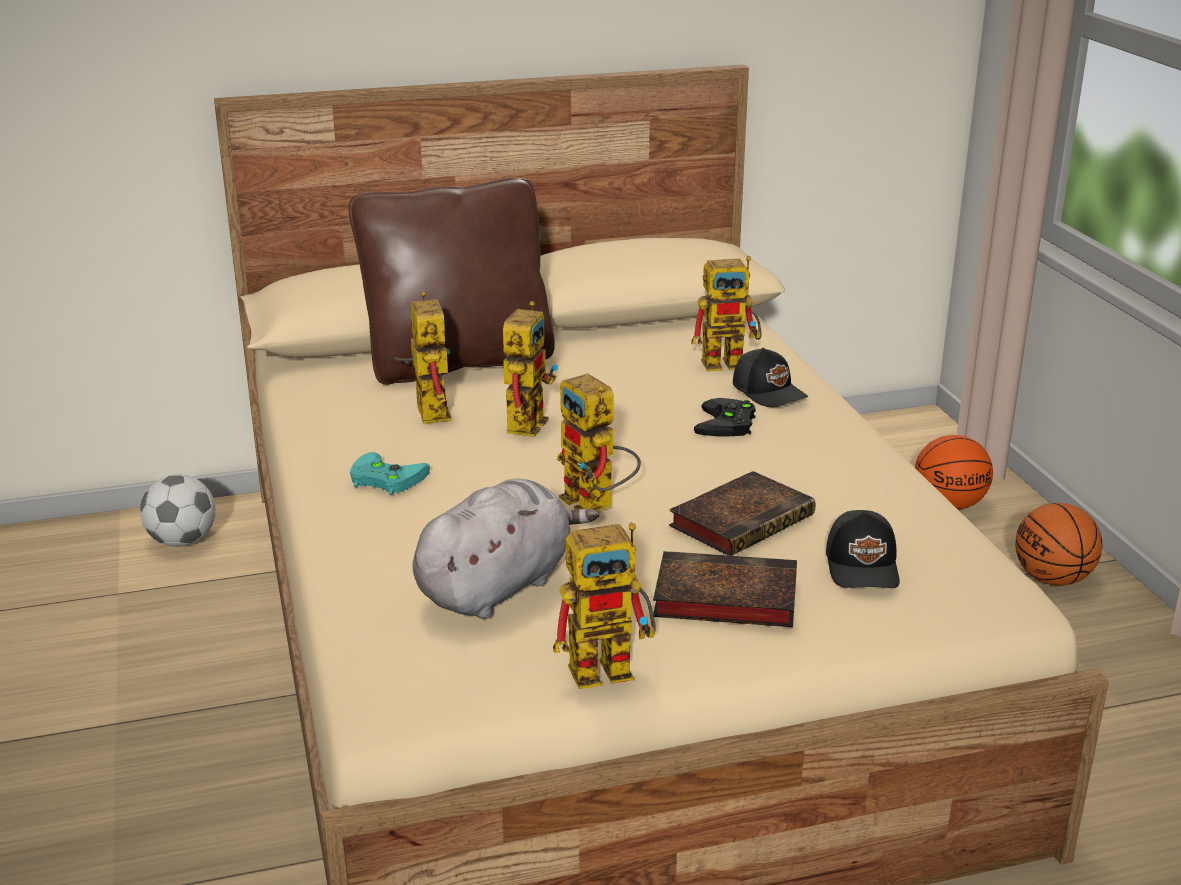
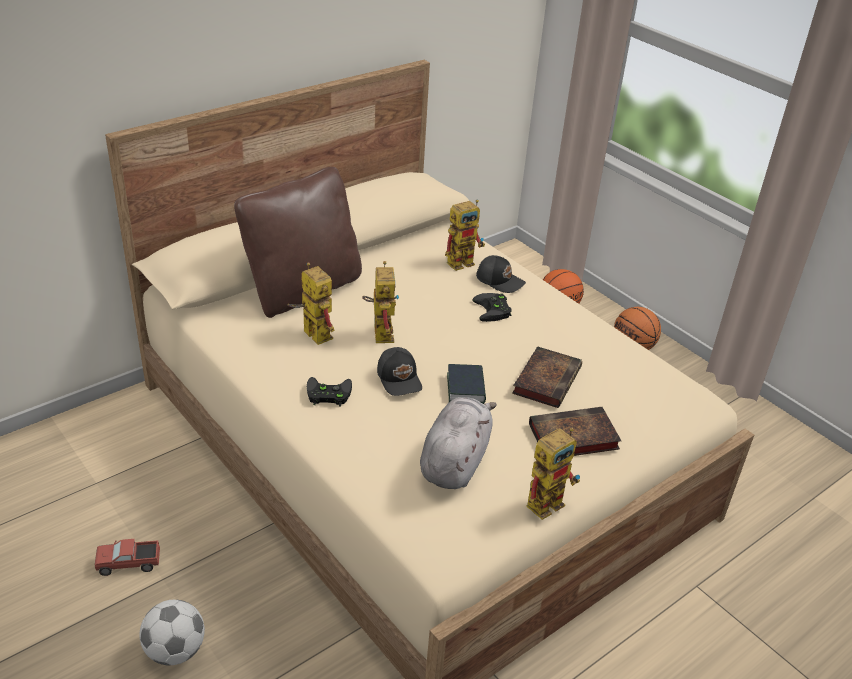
camera: 25 degrees left, 10 degrees up
(87, 695) = (129, 564): none -> toy truck
(182, 541) = (114, 432): football -> football (175, 650)
(384, 478) = (327, 394): turquoise game controller -> black game controller
(596, 505) = (466, 388): toy robot -> book
(864, 566) = (628, 399): black cap -> black cap (400, 378)

